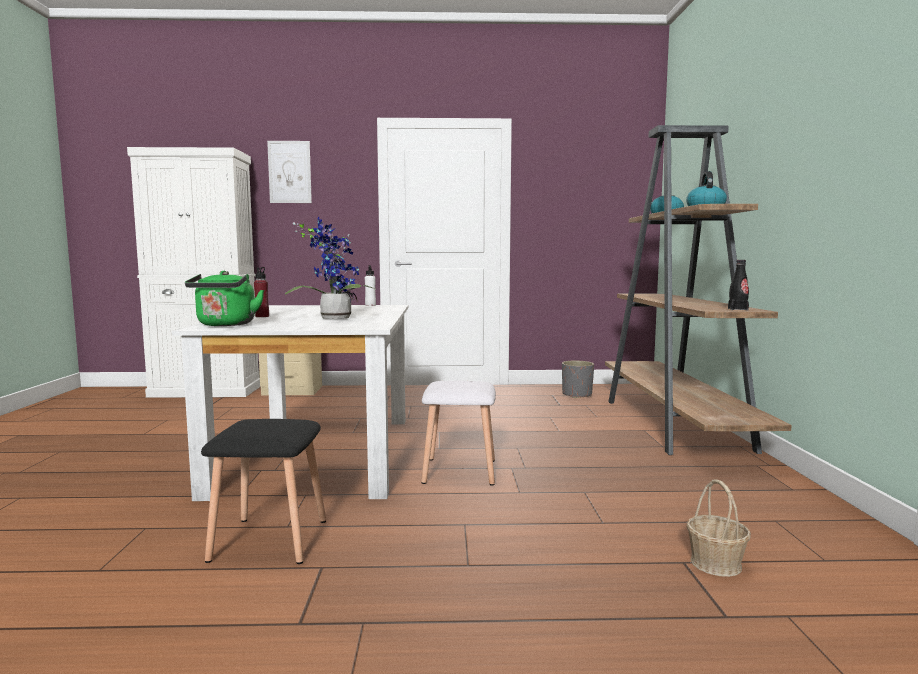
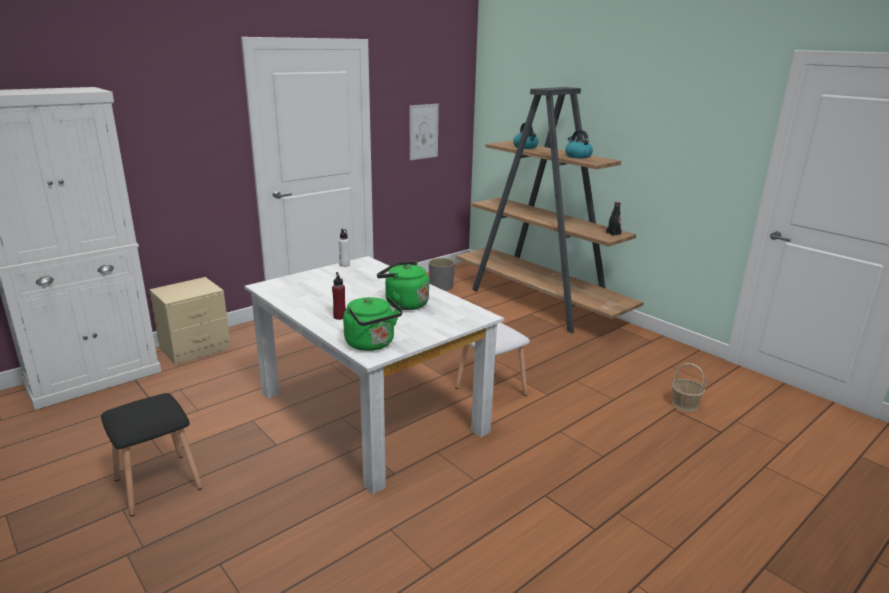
camera: 40 degrees left, 15 degrees up
(267, 540) = (484, 495): black stool -> black stool (156, 484)
(289, 172) = (147, 104): picture -> picture (423, 131)
(334, 318) = (403, 304): potted plant -> green kettle

